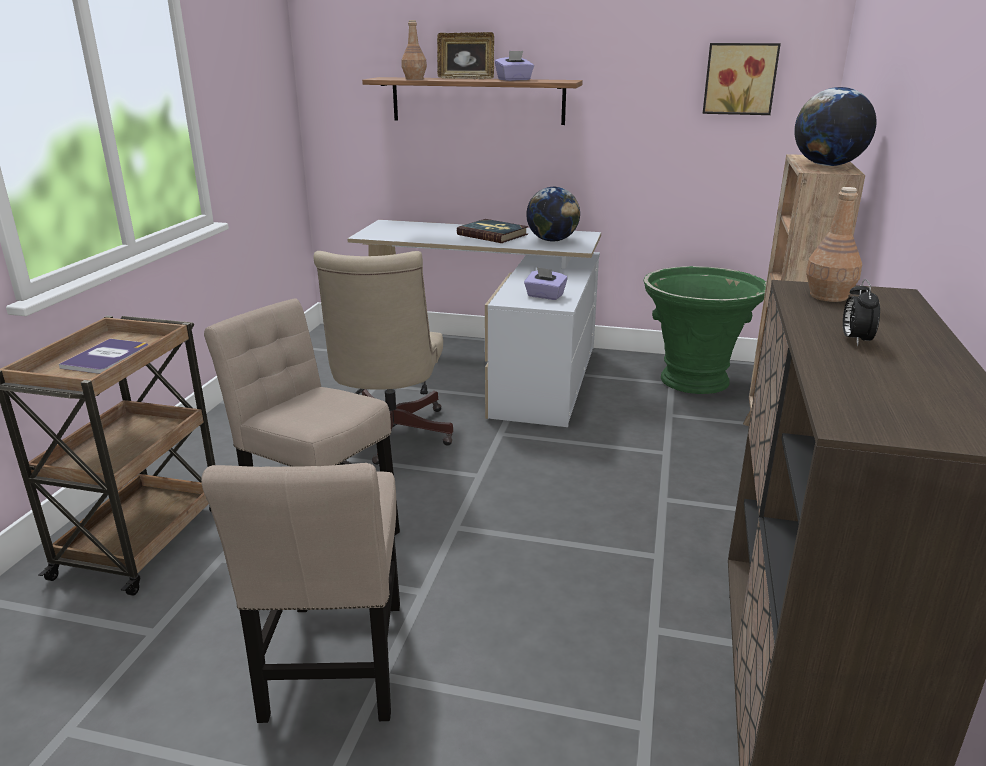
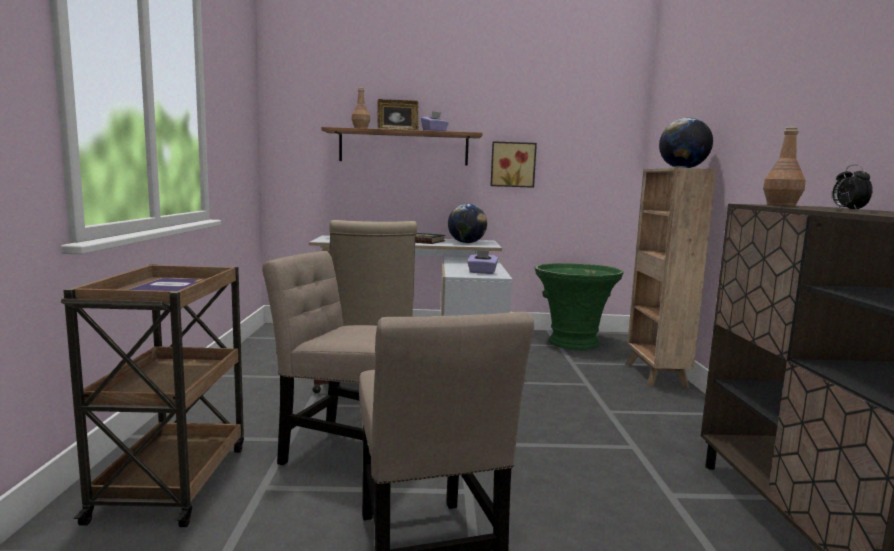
camera: 15 degrees left, 15 degrees down
(740, 79) = (584, 136): picture -> picture (512, 164)

